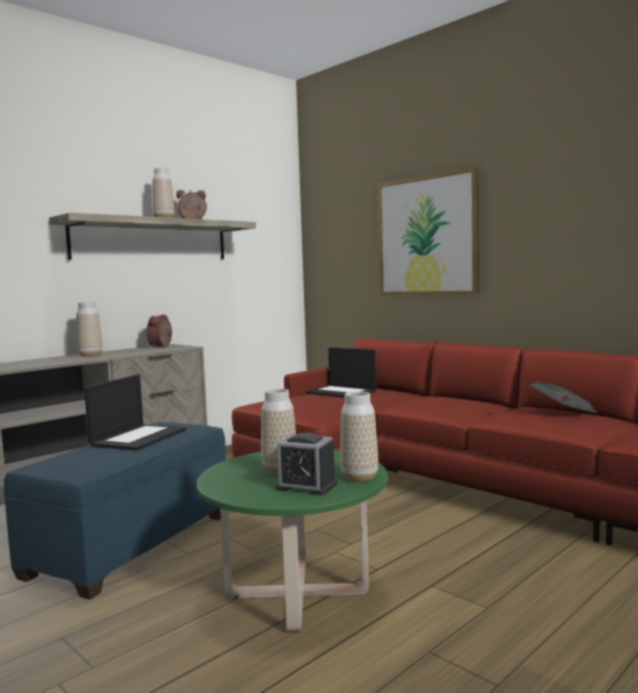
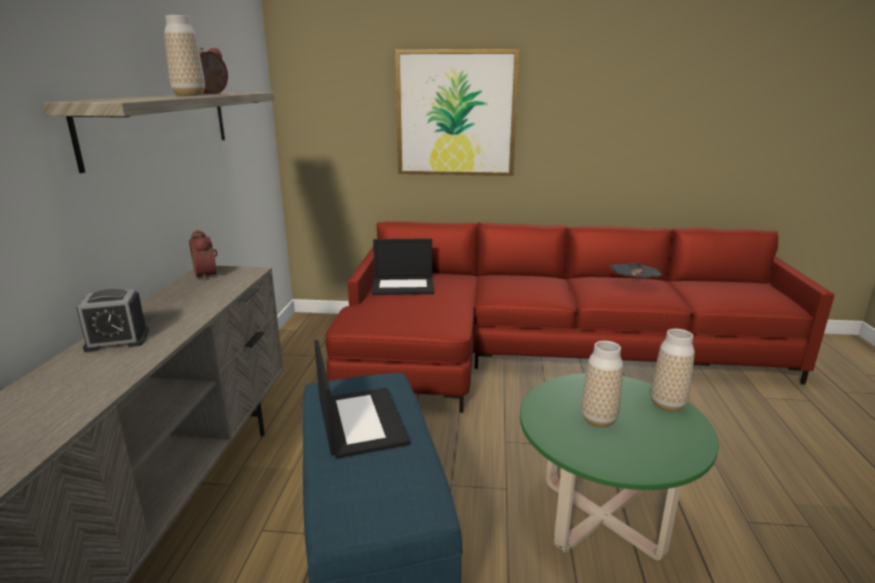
camera: 40 degrees left, 15 degrees up
(90, 355) = (160, 317): vase -> none
(306, 486) = (660, 432): alarm clock -> alarm clock (117, 340)

